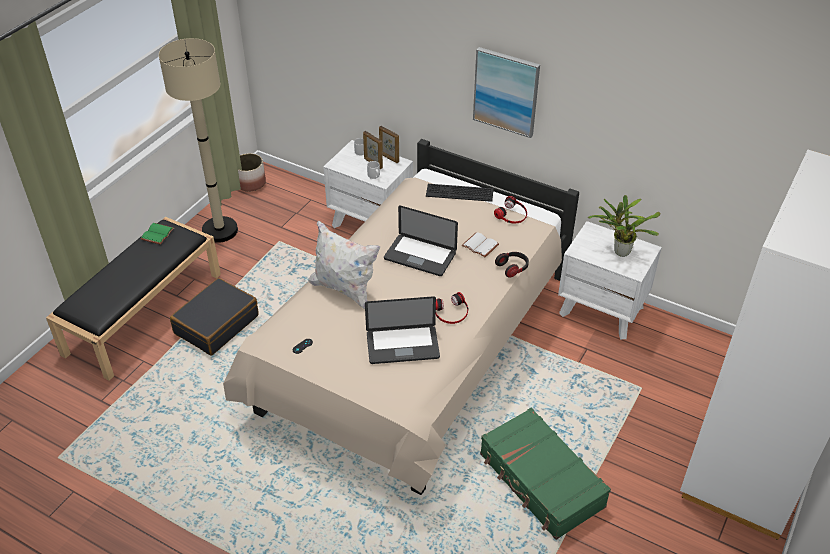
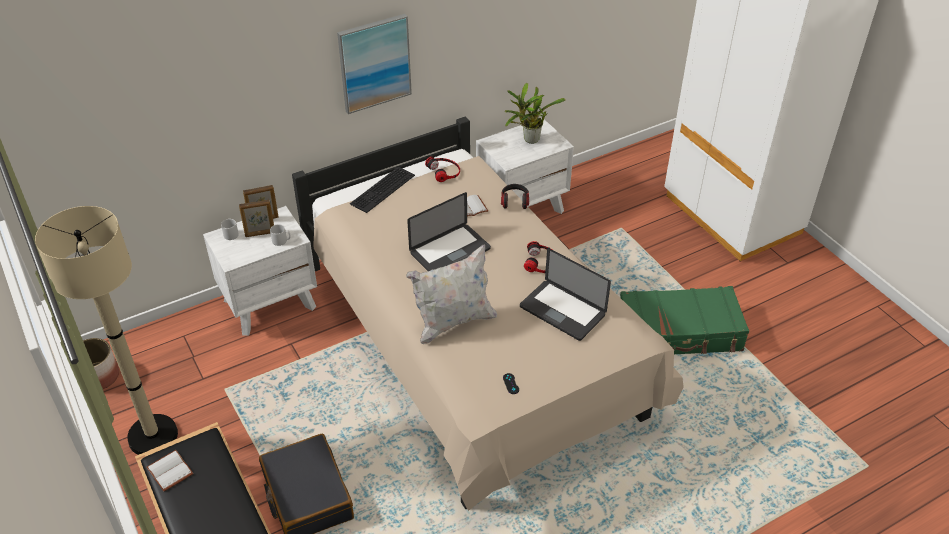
camera: 60 degrees left, 0 degrees up
(158, 235) = (171, 471): green book -> white book
(402, 346) = (562, 311): laptop -> laptop turned 105 degrees clockwise

